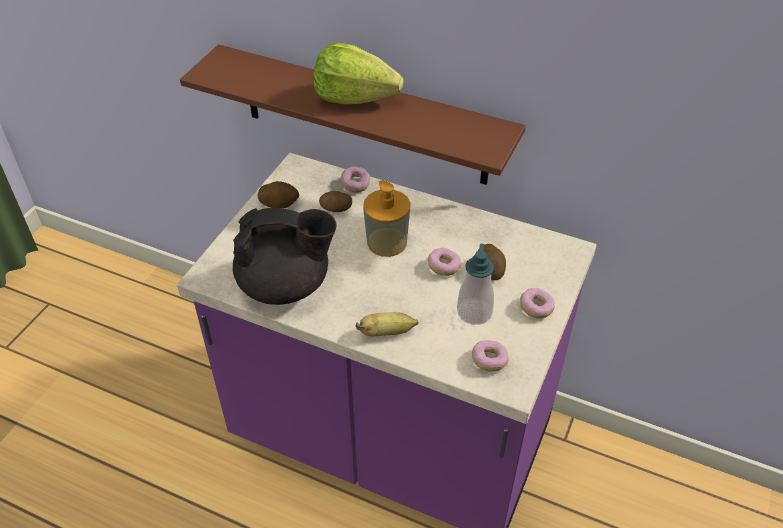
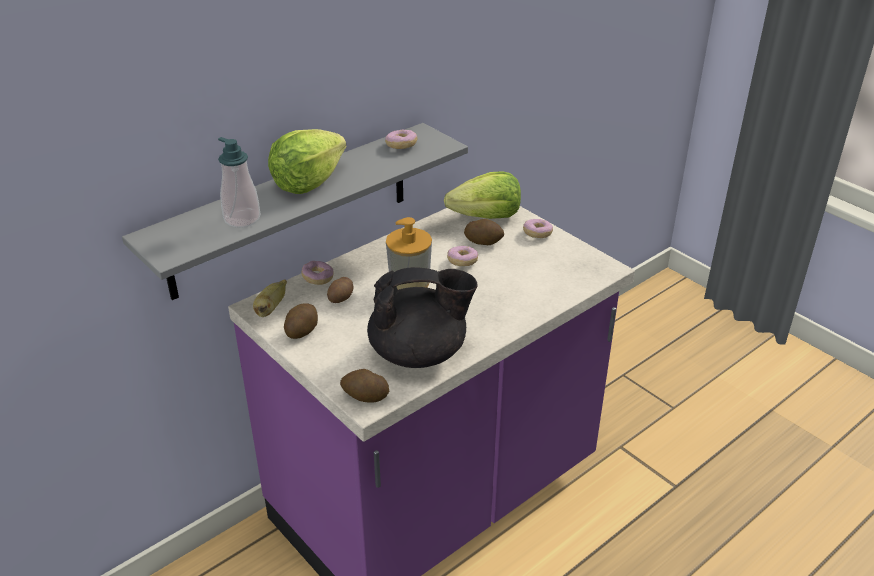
camera: 65 degrees left, 10 degrees down
(213, 271) = (365, 397): none -> potato
(286, 285) = (420, 353): black teapot -> black teapot turned 60 degrees clockwise
(364, 116) = (291, 210): brown shelf -> grey shelf
(387, 332) = (516, 311): banana -> banana (271, 308)
(474, 312) = (523, 262): soap dispenser -> soap dispenser (242, 219)
(489, 361) = (576, 271): donut -> donut (401, 146)
(537, 259) = (486, 217): none -> lettuce

